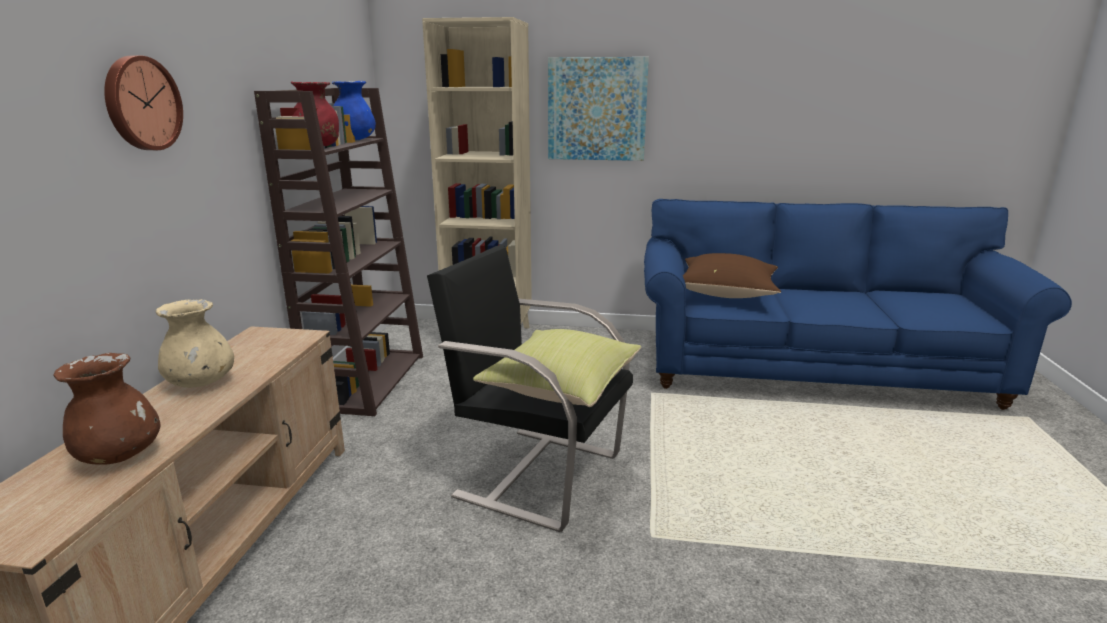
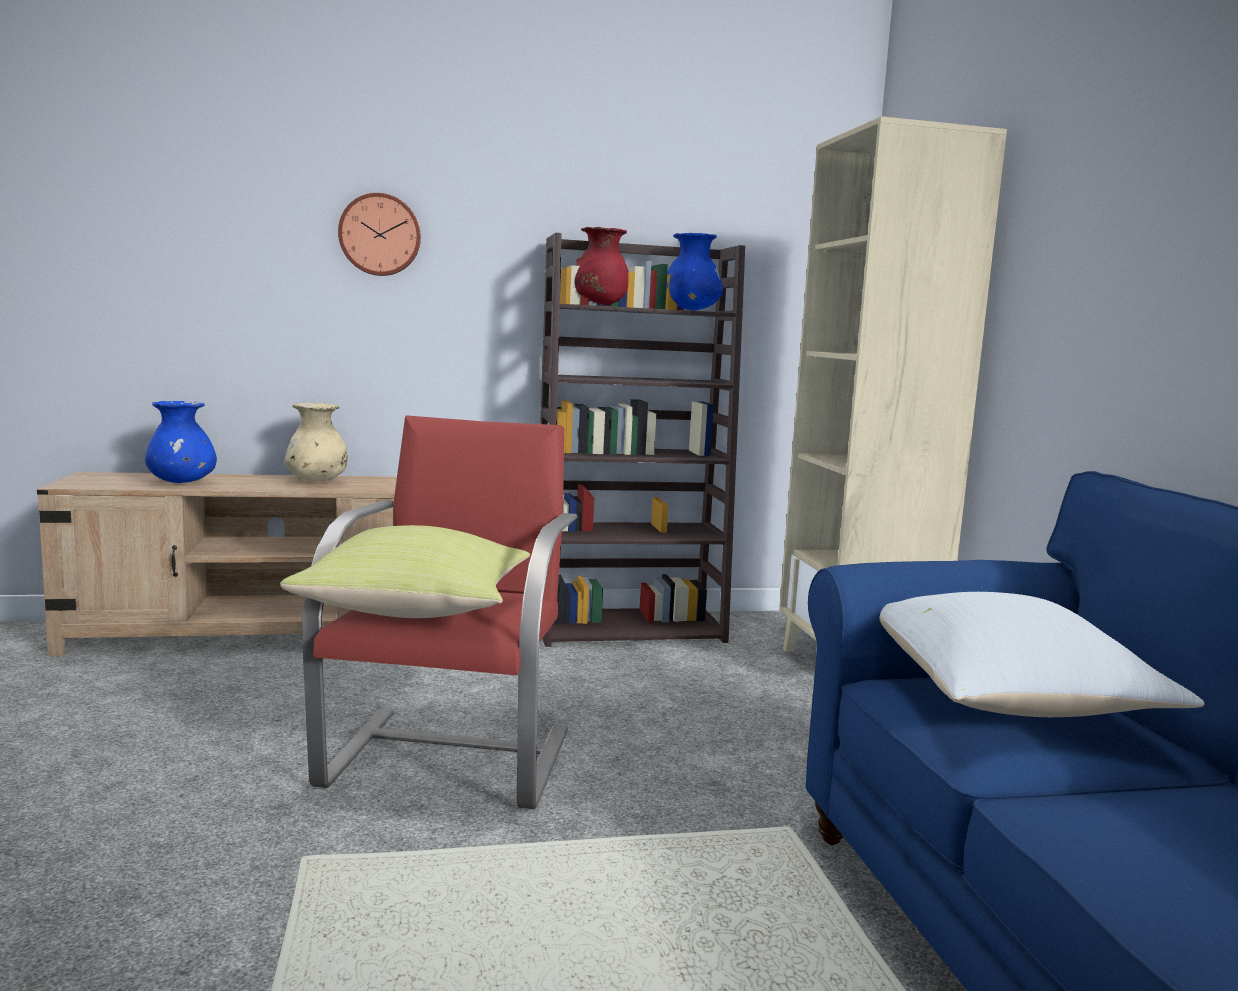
camera: 70 degrees right, 10 degrees down
(119, 456) = (182, 482): brown vase -> blue vase
(537, 474) = (450, 756): black armchair -> red armchair
(597, 109) = (1081, 278): picture -> none
(727, 293) = (1012, 703): brown pillow -> white pillow

